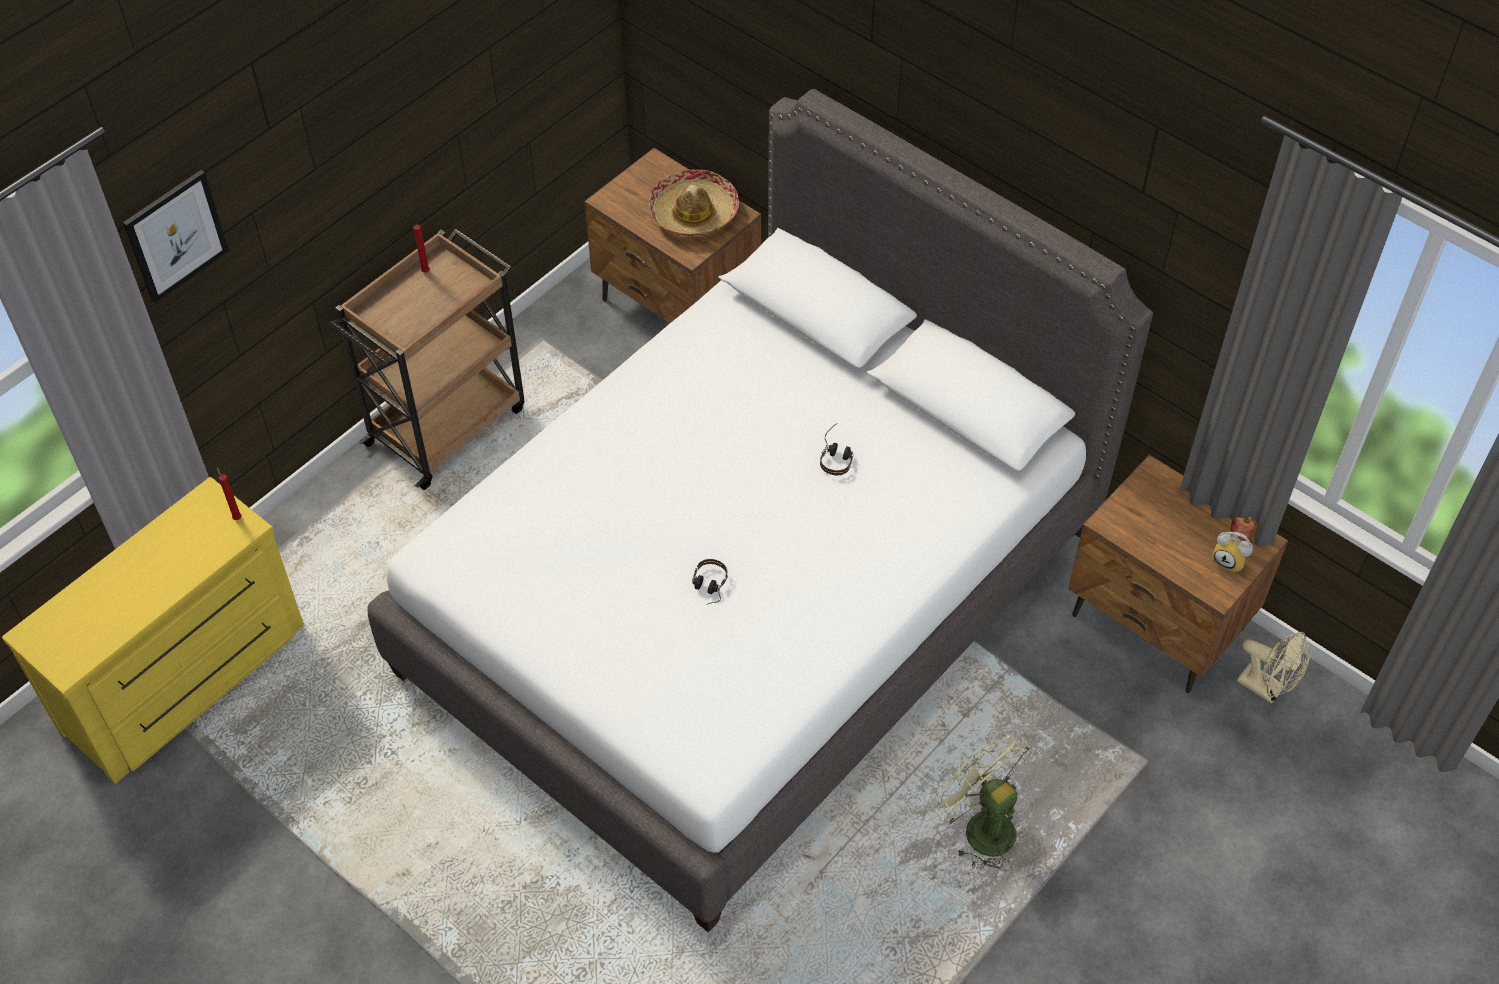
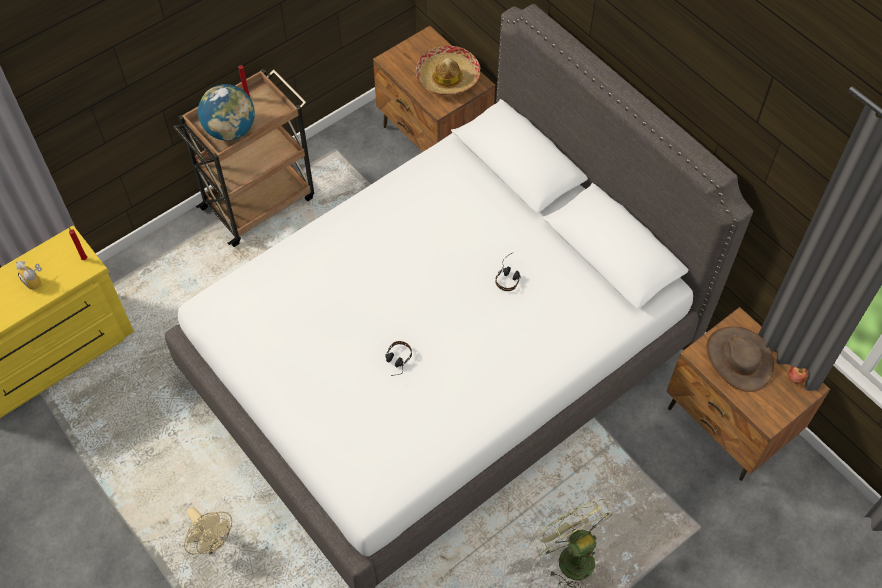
camera: 10 degrees right, 5 degrees up
(175, 235) = (50, 58): picture -> none
(412, 317) = (230, 130): none -> globe
(1162, 520) = (739, 359): none -> brown hat
(1230, 560) = (783, 398): alarm clock -> alarm clock (36, 281)
(1266, 688) = (799, 486): beige fan -> beige fan (212, 542)

